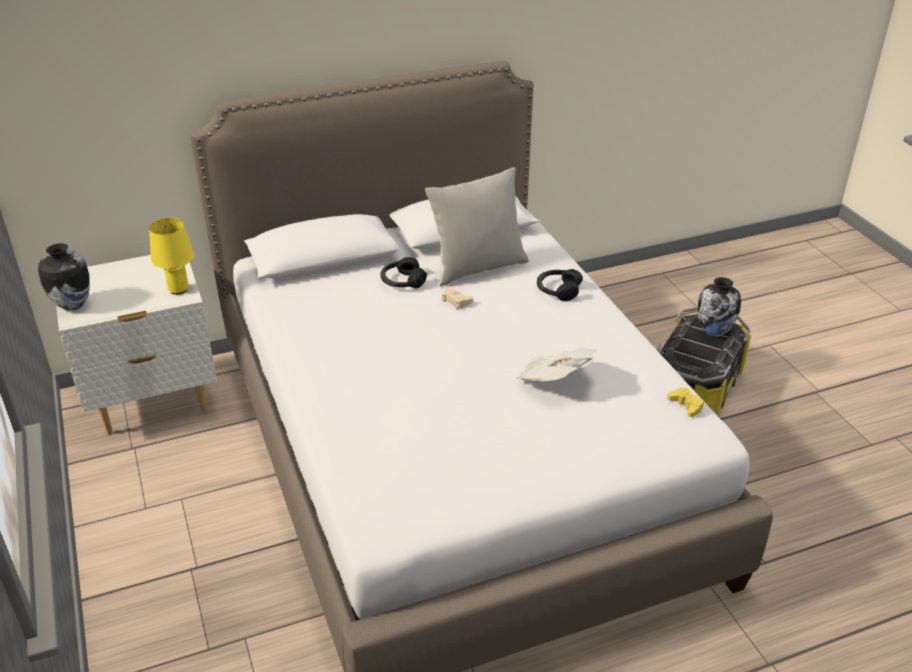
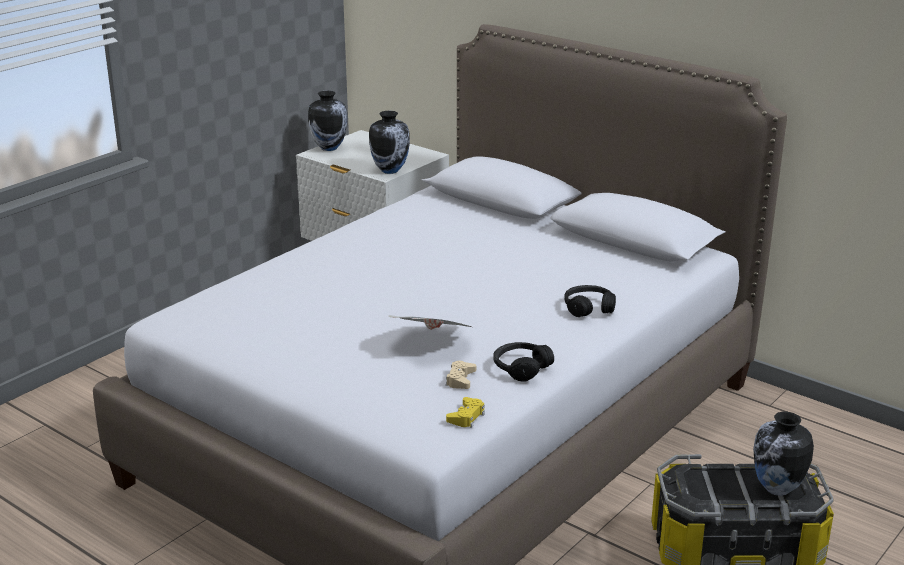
camera: 60 degrees right, 10 degrees down
(179, 289) = (390, 170): yellow table lamp -> vase
(402, 281) = (506, 238): black headphones -> black headphones (521, 368)
(456, 301) = (506, 268): beige game controller -> beige game controller (460, 379)
(477, 267) = (576, 262): grey pillow -> none

